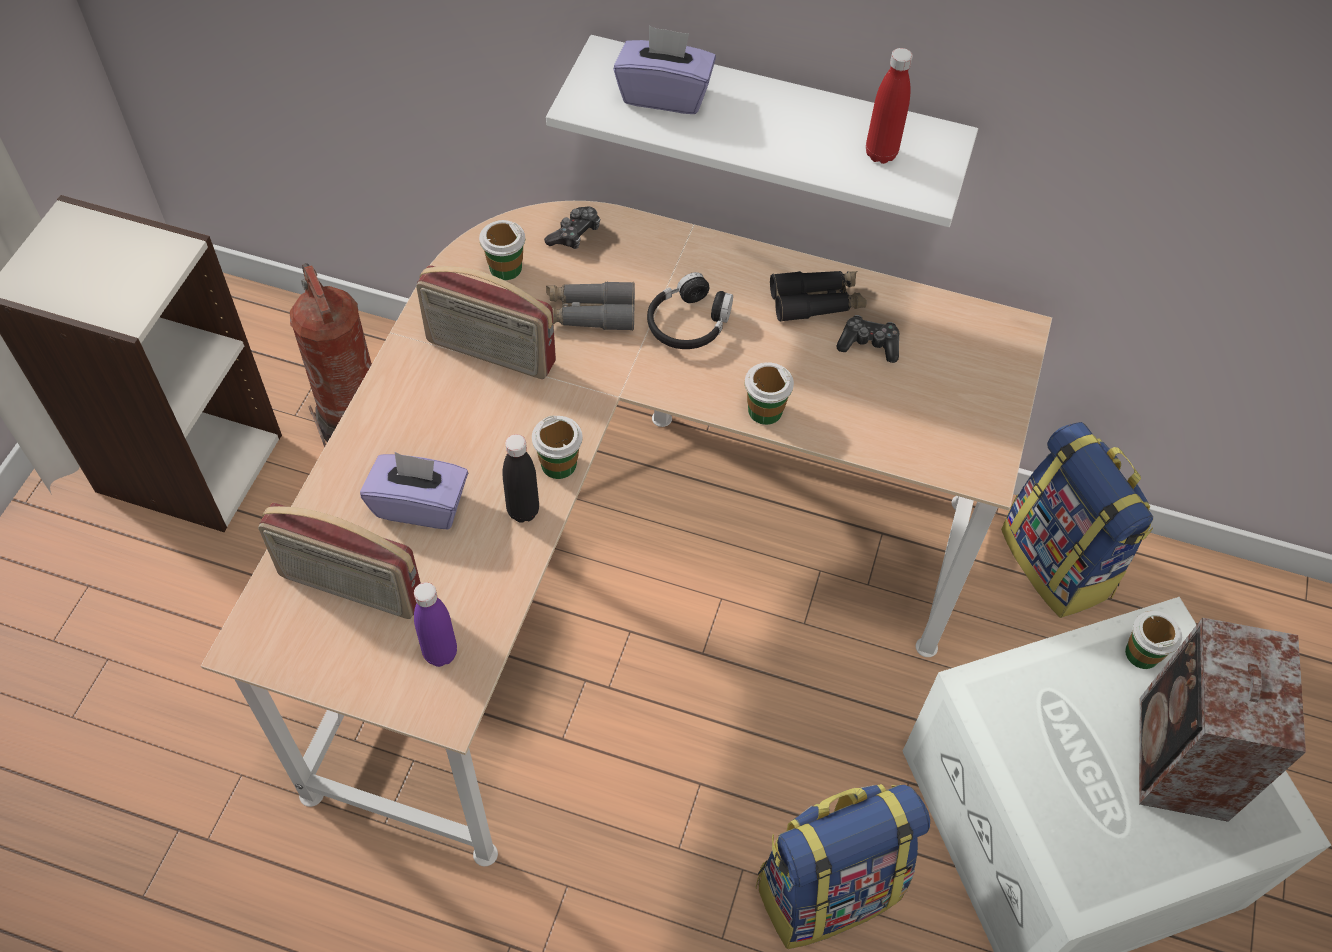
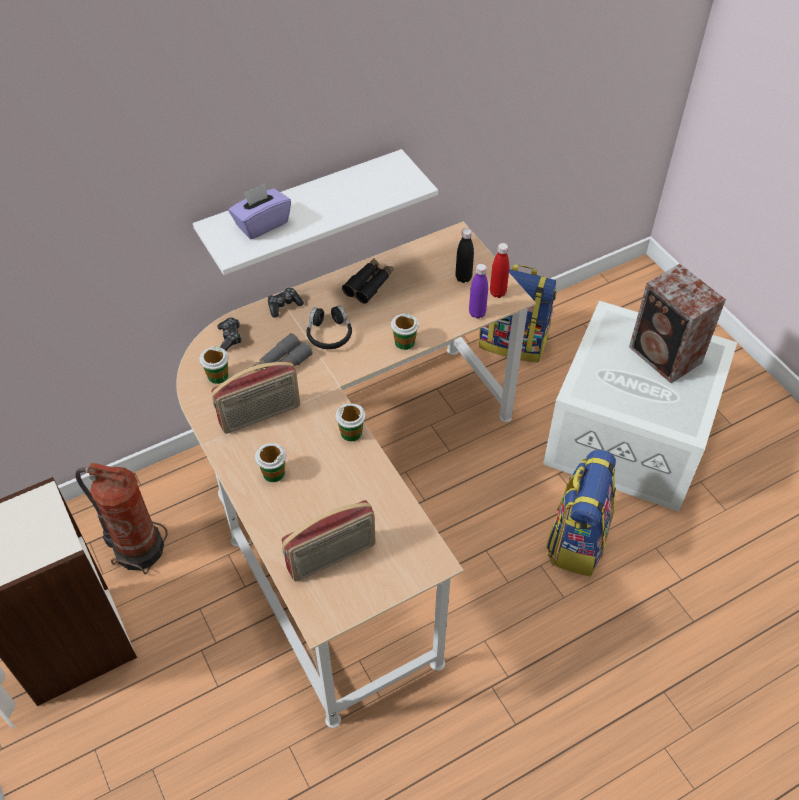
camera: 45 degrees left, 5 degrees down
(420, 504) = (315, 499): purple tissue box -> none
(440, 653) = (403, 545): purple bottle -> purple bottle (477, 313)
(523, 511) = (362, 463): black bottle -> black bottle (463, 278)
(869, 344) = (410, 284): game controller -> game controller (284, 305)
(880, 154) = (380, 184): red bottle -> red bottle (497, 293)
(1142, 653) = (611, 331): cup -> cup (273, 473)

